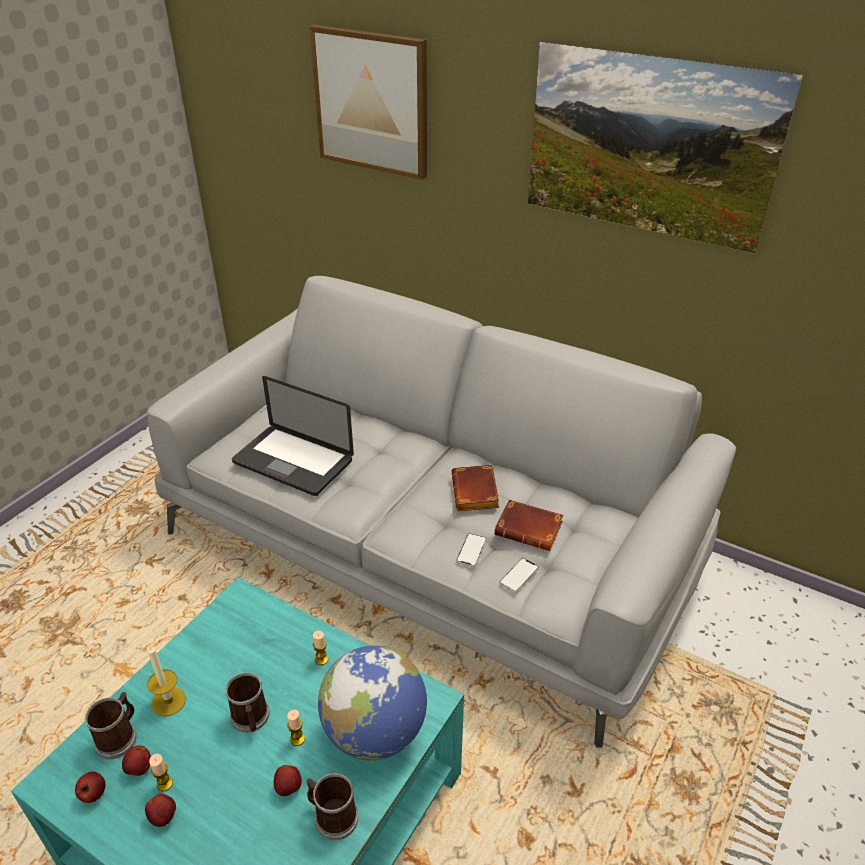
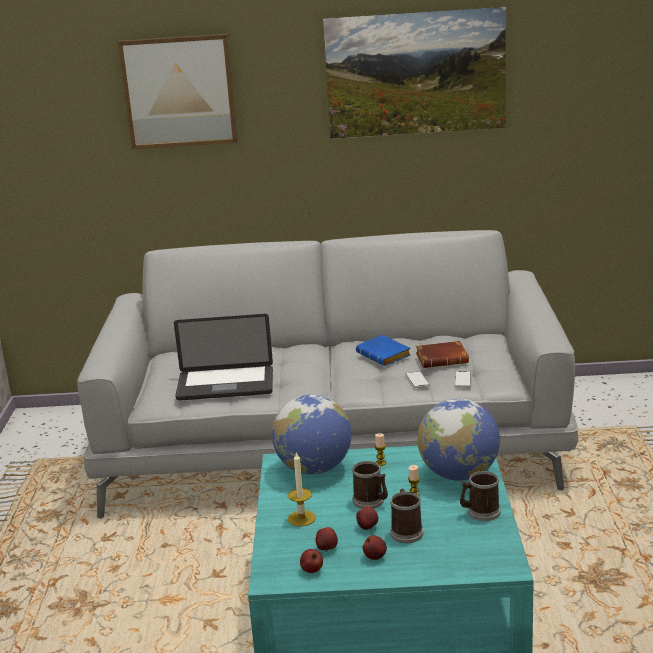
camera: 30 degrees left, 15 degrees down
(119, 736) = (290, 544): mug -> mug (406, 531)
(165, 784) = (354, 546): candle -> none
(255, 629) = (314, 469): none -> globe
(289, 788) = (437, 514): apple -> apple (368, 528)
(477, 493) = (385, 355): brown book -> blue book

